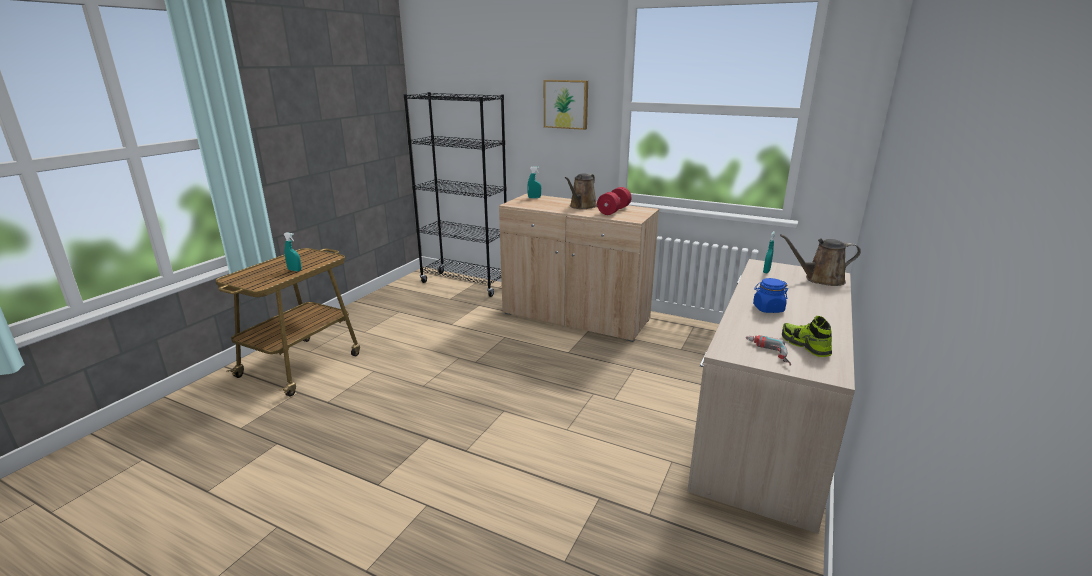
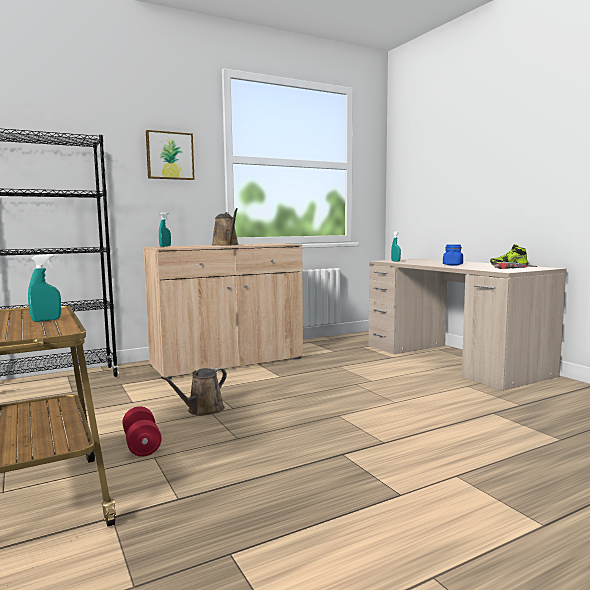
camera: 55 degrees left, 15 degrees down
(614, 211) = (257, 244): red dumbbell -> red dumbbell (142, 445)
(820, 279) = (422, 259): brown watering can -> brown watering can (203, 410)

